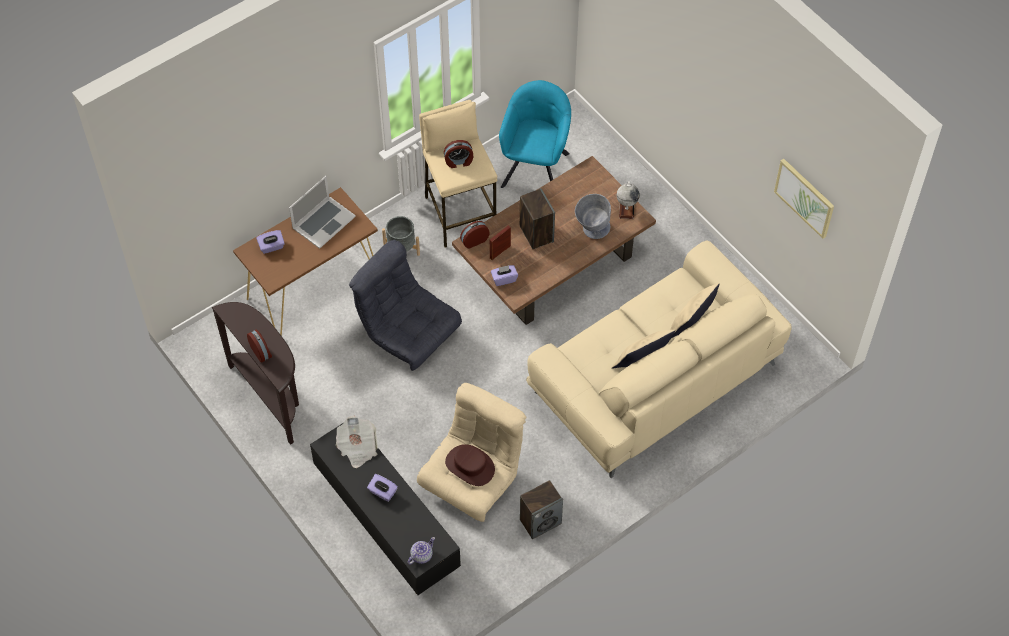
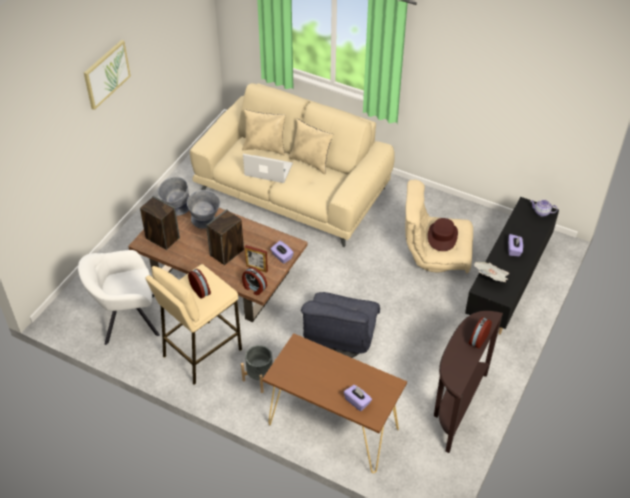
camera: 115 degrees left, 10 degrees down
(323, 222) = (308, 374): laptop -> laptop (268, 170)
(536, 167) = (126, 319): turquoise armchair -> white armchair
(540, 521) = (441, 211): speaker -> speaker (162, 238)
(626, 210) = (176, 209): globe -> grey bowl
(805, 197) = (179, 40): picture -> picture (106, 74)

